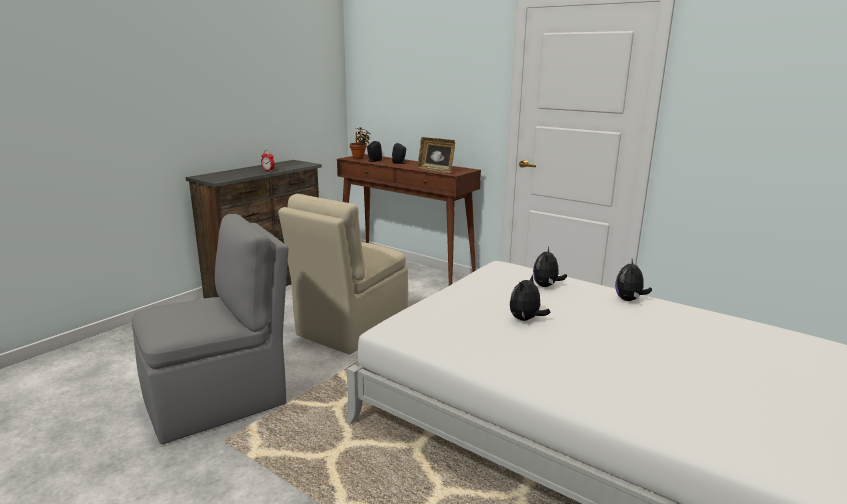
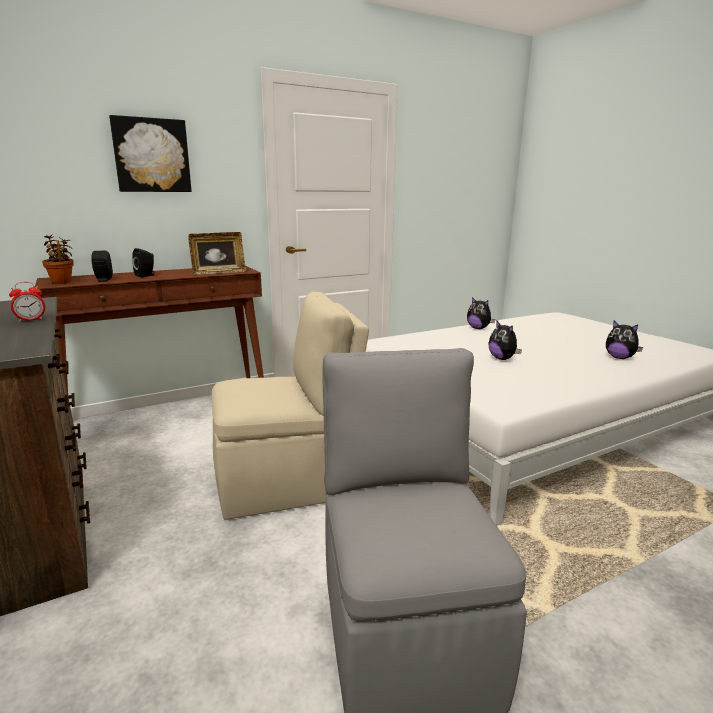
camera: 65 degrees left, 0 degrees up
(350, 328) = (287, 482): beige chair -> beige chair turned 75 degrees counterclockwise
(432, 76) = (151, 155): none -> picture
(546, 286) = (436, 340): plush toy -> plush toy (619, 358)

